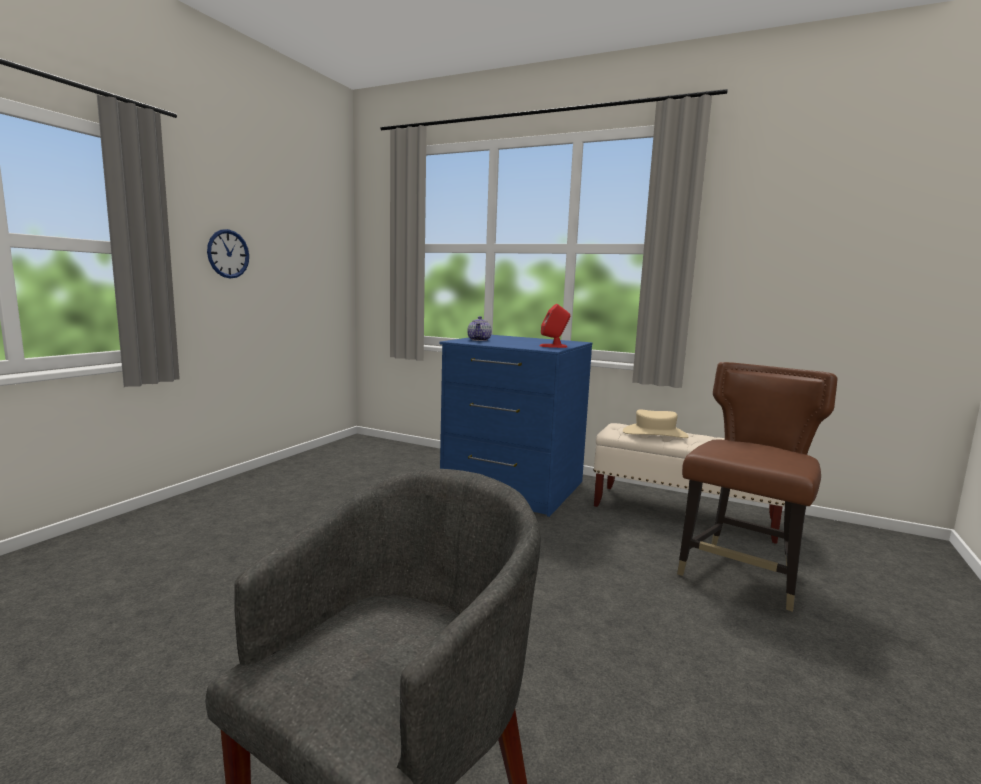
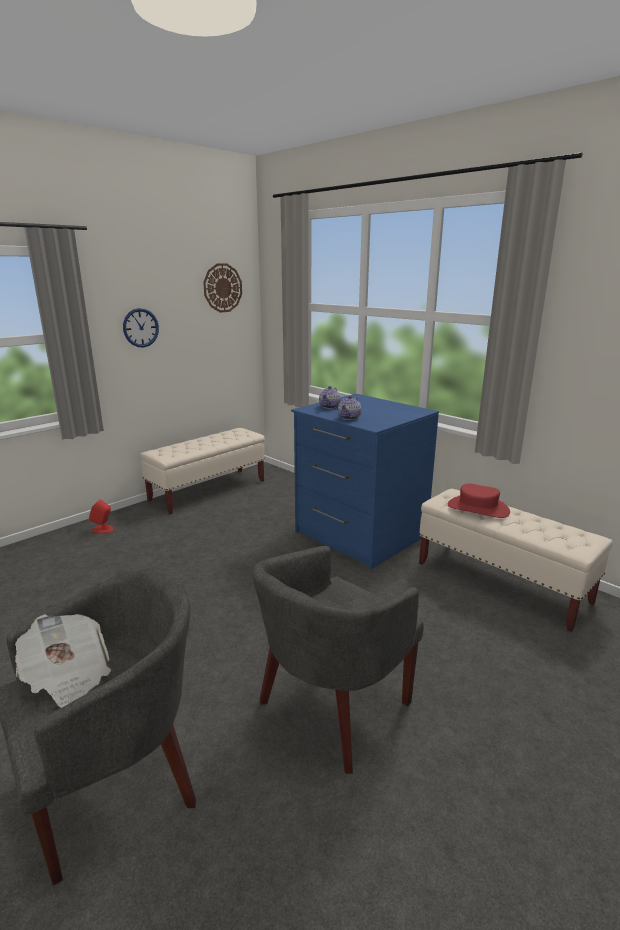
camera: 20 degrees right, 10 degrees up
(304, 464) = (208, 491): none -> beige bench
(318, 223) = (222, 288): none -> wall clock
(340, 636) = (67, 676): none -> newspaper
(514, 345) = (349, 418): none -> teapot
(554, 346) = (385, 420): red speaker -> red speaker (103, 529)
(613, 654) = (332, 708): none -> grey armchair
(654, 434) = (478, 508): beige hat -> red hat
(742, 574) = (506, 658): brown chair -> none

